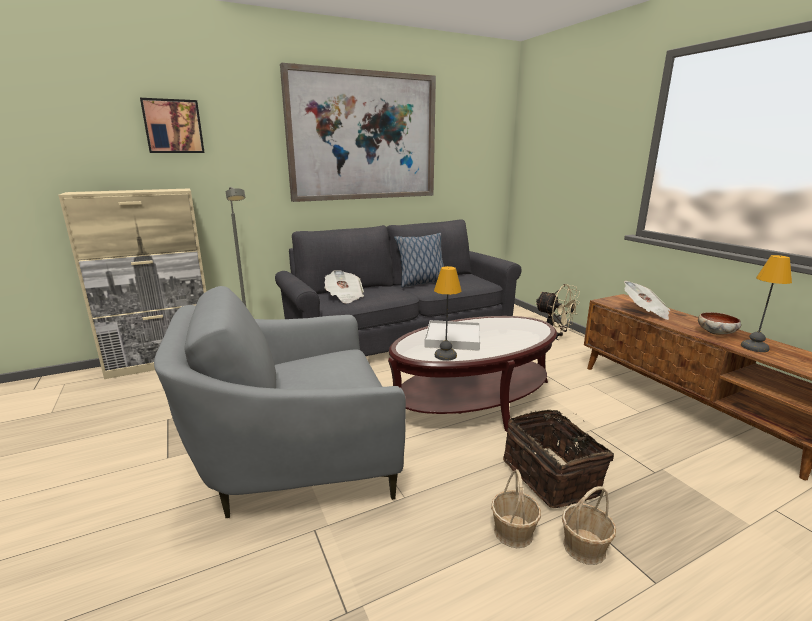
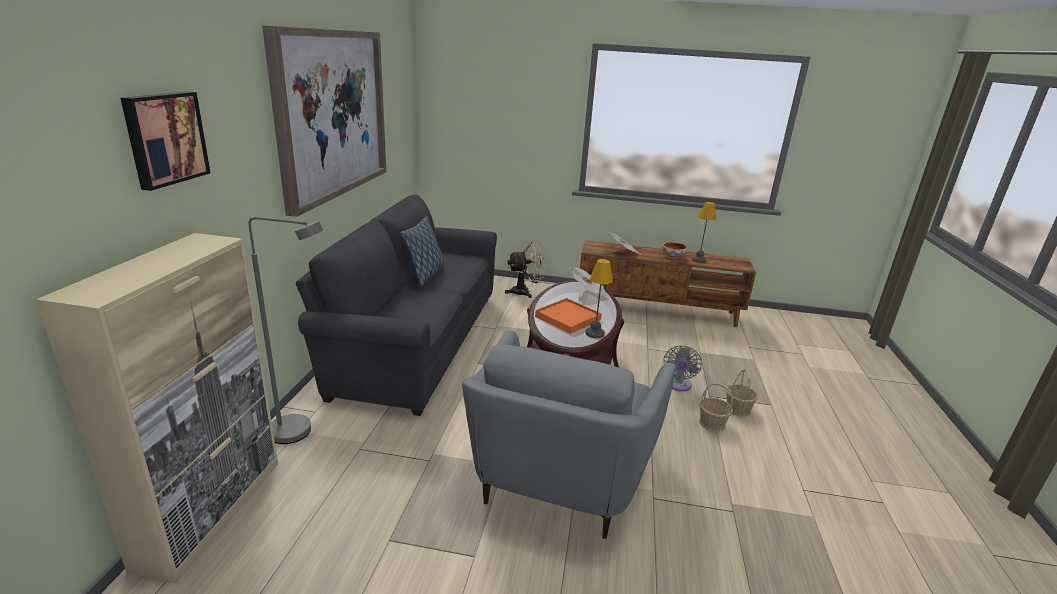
camera: 55 degrees left, 5 degrees up
(344, 297) = (400, 318): newspaper -> newspaper (588, 292)
(453, 338) = (568, 318): white tray -> orange tray
(552, 476) = (677, 385): basket -> grey fan

